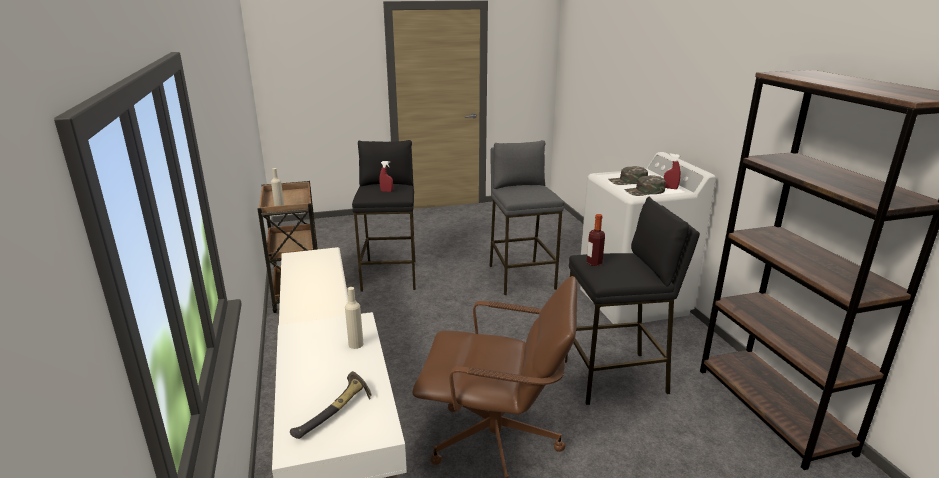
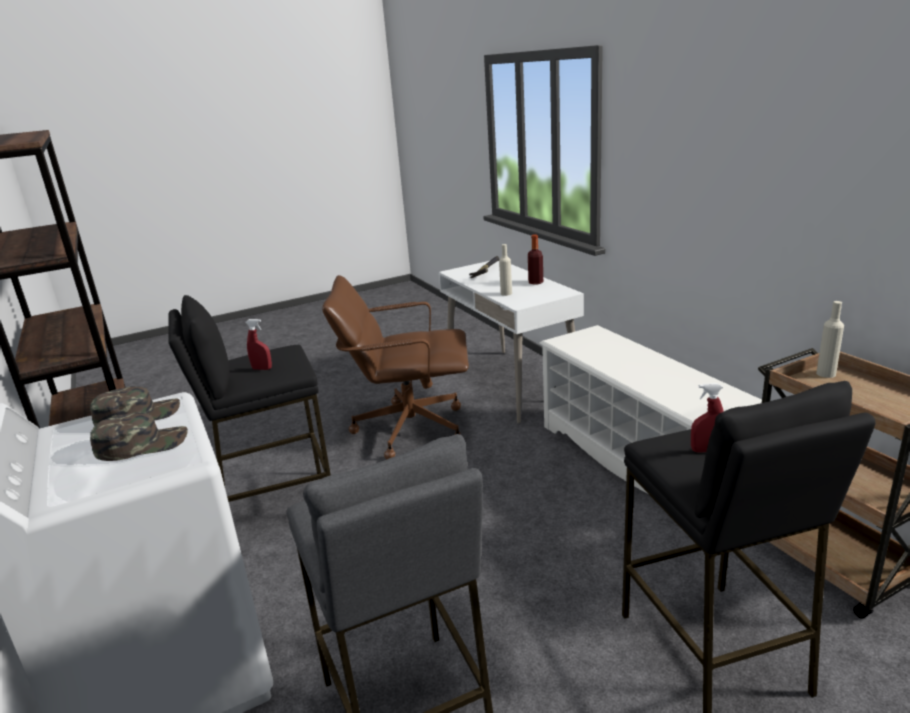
camera: 170 degrees right, 0 degrees up
(594, 263) = (289, 362): bottle -> bottle (535, 282)
(670, 188) = (72, 434): red spray bottle -> red spray bottle (262, 369)

